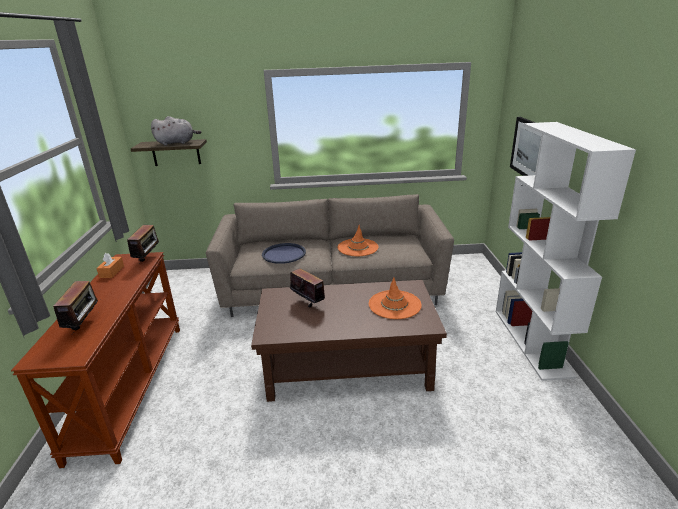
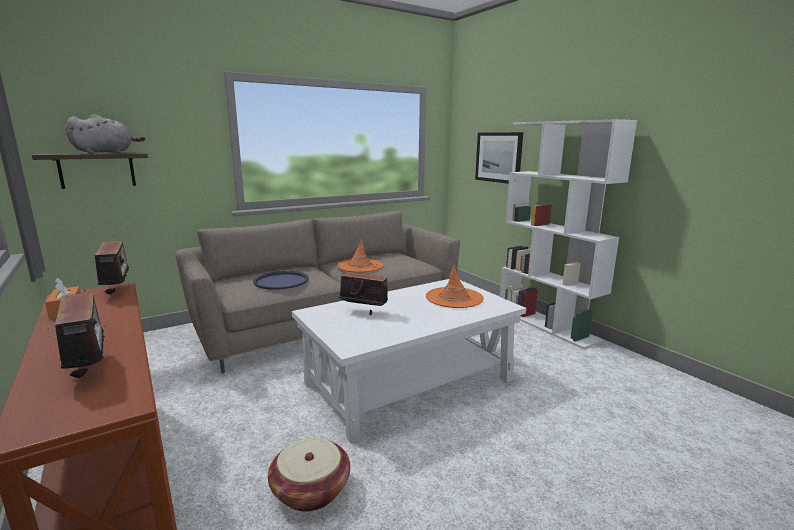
camera: 30 degrees left, 10 degrees down
(219, 425) = (311, 490): none -> basket
(348, 363) = (409, 381): brown coffee table -> white coffee table

